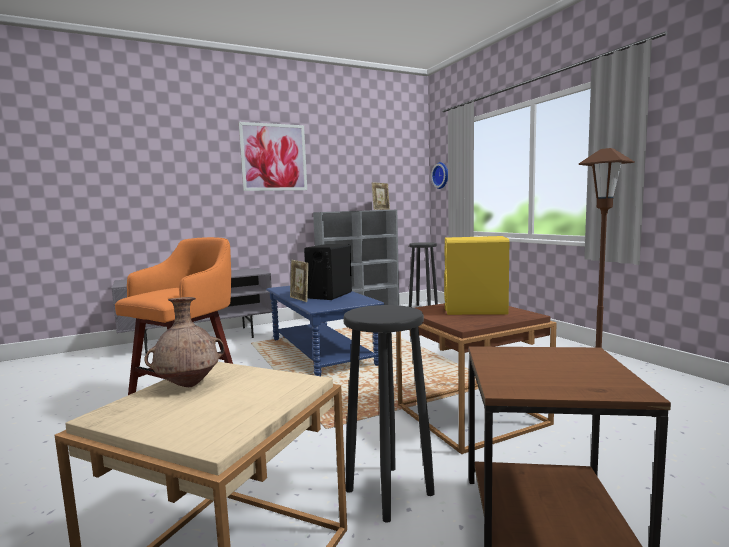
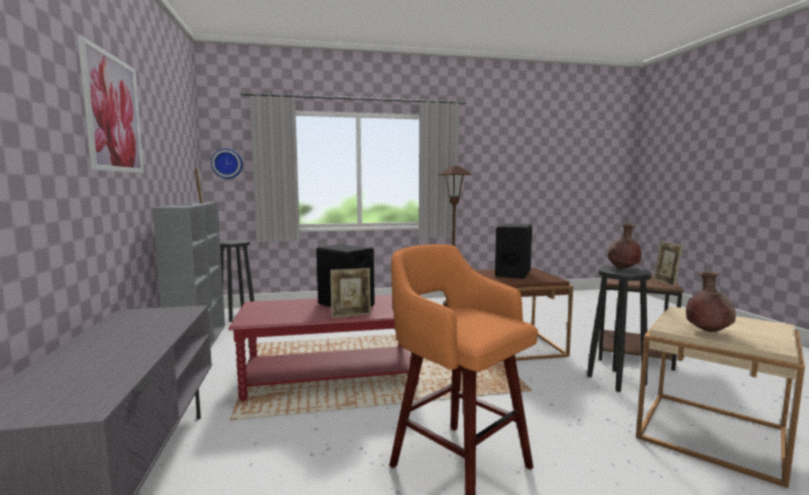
camera: 75 degrees left, 0 degrees up
(321, 352) = (331, 377): blue coffee table -> red coffee table
(389, 311) = (622, 269): none -> brown vase
(475, 310) = (513, 274): yellow speaker -> black speaker
(536, 387) = (665, 283): none -> picture frame

